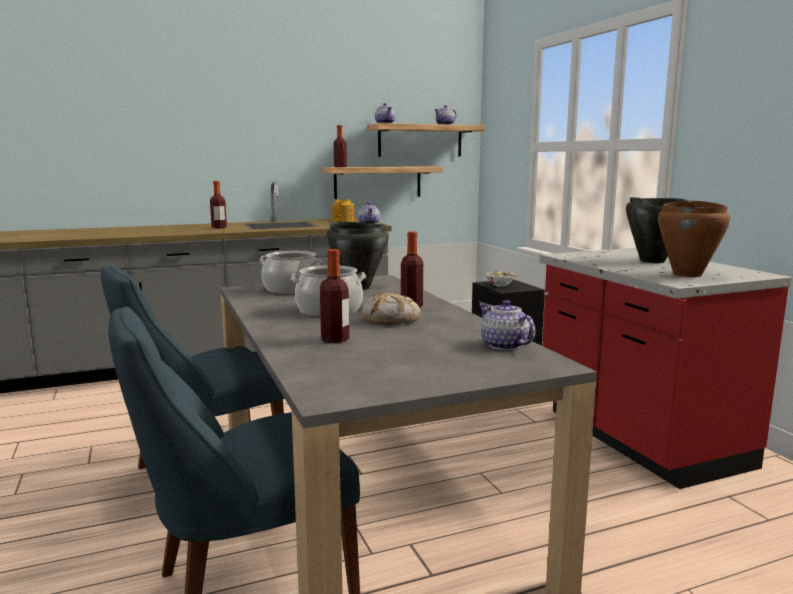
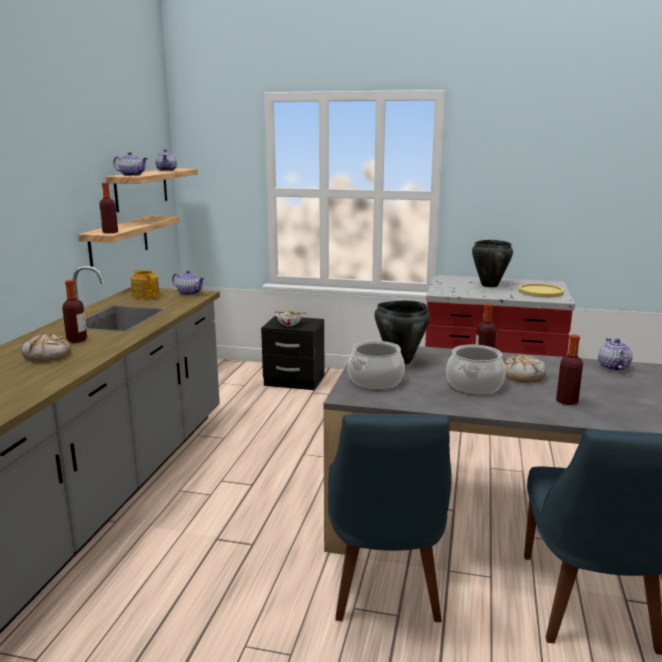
camera: 55 degrees left, 5 degrees up
(183, 229) = (47, 355): none -> bread
(504, 345) = (613, 367): teapot -> teapot turned 90 degrees clockwise
(688, 274) = (540, 292): brown cooking pot -> yellow plate

